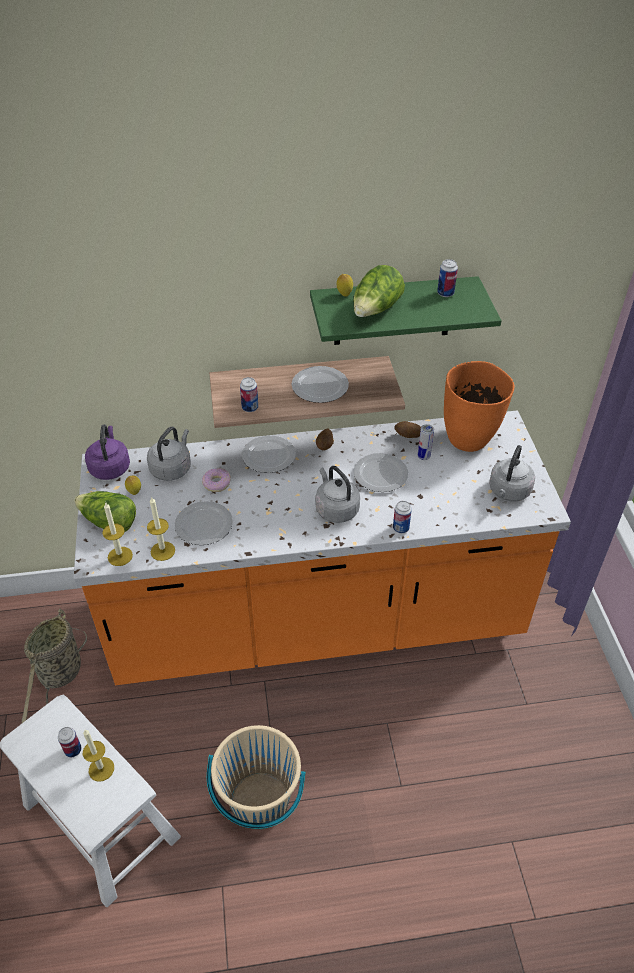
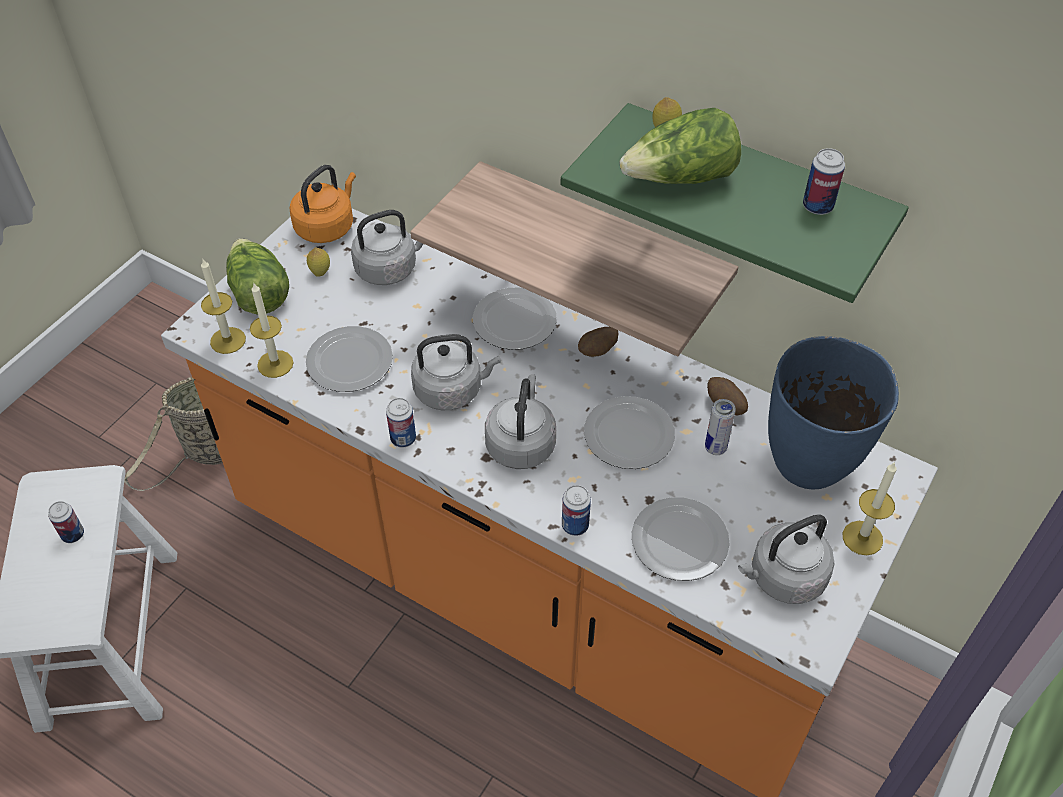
camera: 40 degrees right, 5 degrees up
(101, 769) = (76, 576): candle -> candle (862, 538)
(110, 467) = (327, 226): purple kettle -> orange kettle
(216, 483) = (418, 318): donut -> none
(250, 408) = (473, 236): can -> can (403, 438)
(259, 801) = (269, 748): beige bucket -> none
(274, 506) = (452, 390): none -> grey kettle
(320, 386) = (593, 256): plate -> plate (680, 540)
(469, 439) = (810, 464): orange vase -> blue vase

